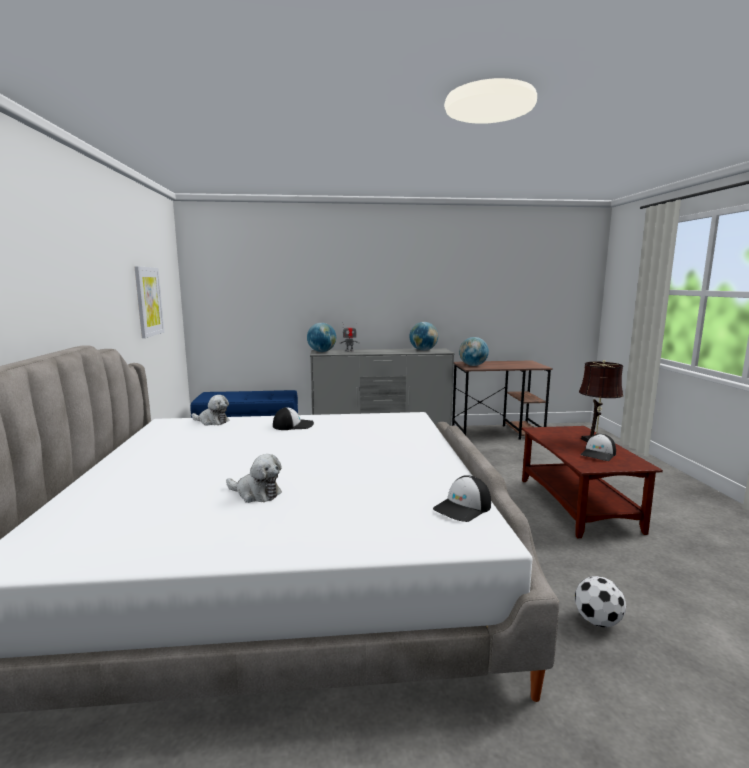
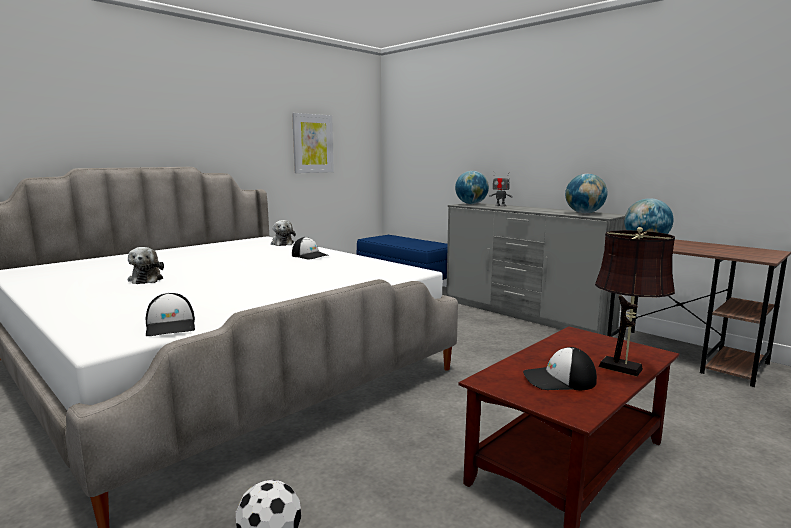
camera: 50 degrees right, 0 degrees up
(463, 508) = (171, 326): cap -> cap turned 120 degrees counterclockwise

